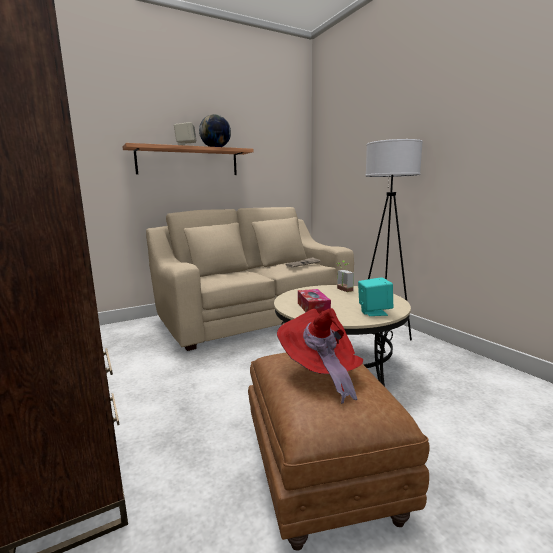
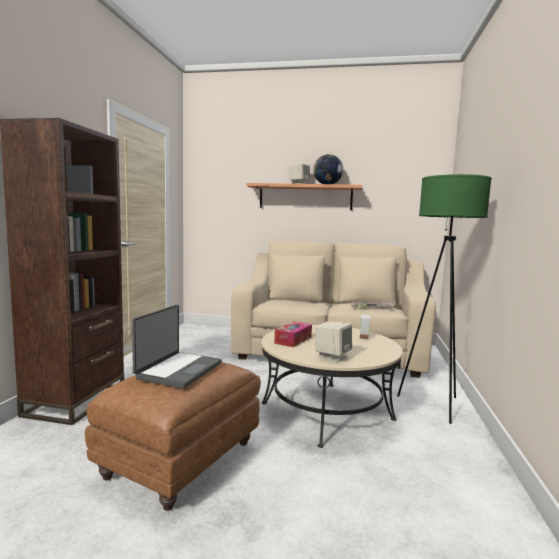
camera: 40 degrees right, 5 degrees down
(320, 373) = (178, 370): red hat -> laptop
(374, 312) = (332, 357): turquoise speaker -> beige speaker
(383, 332) = (433, 405): white floor lamp -> green floor lamp

